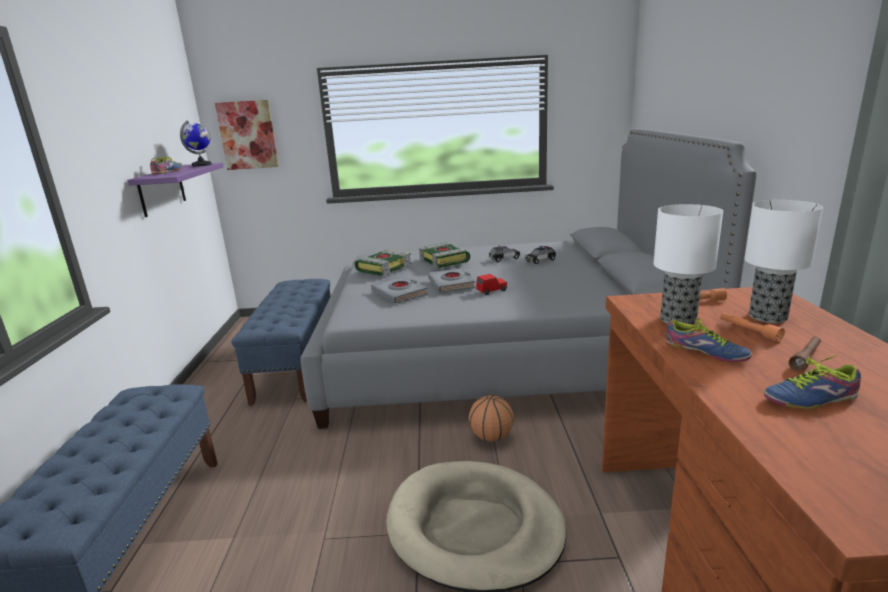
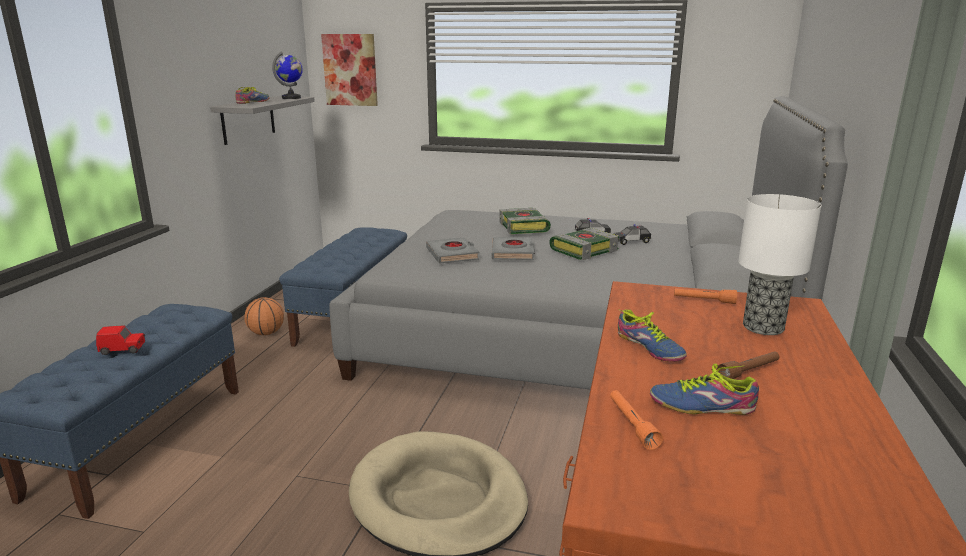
camera: 15 degrees right, 0 degrees up
(162, 190) = (248, 119): purple shelf -> grey shelf
(384, 268) = (456, 226): book -> book (584, 250)
(491, 437) = (507, 421): basketball -> basketball (266, 333)
(492, 291) = (550, 266): red toy car -> red toy car (123, 349)
(679, 320) = (660, 315): table lamp -> none
(749, 331) = (722, 337): orange flashlight -> orange flashlight (632, 425)

